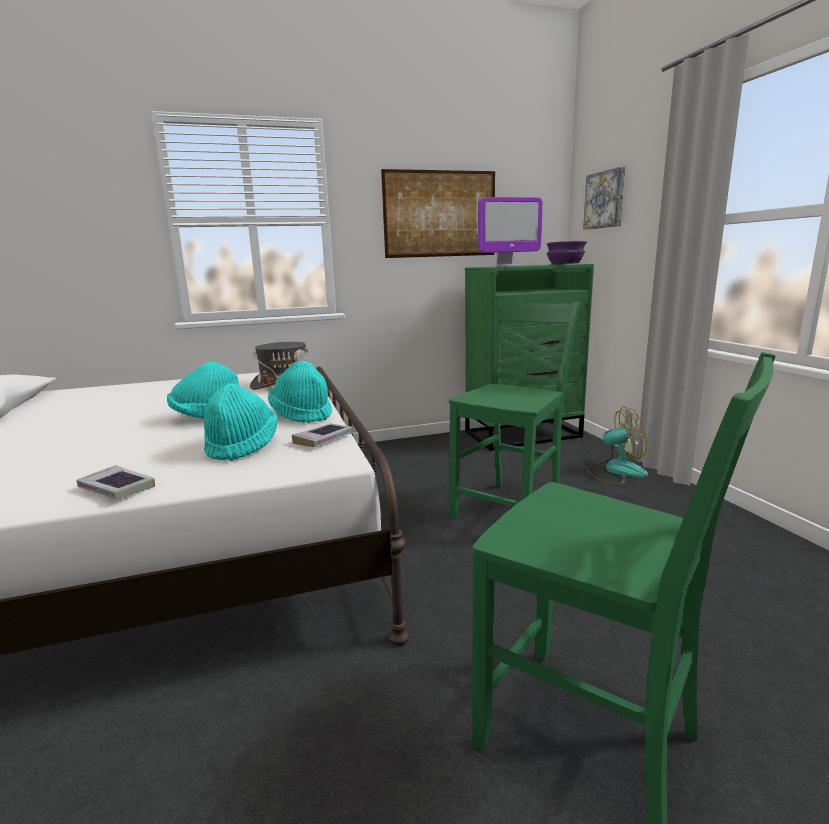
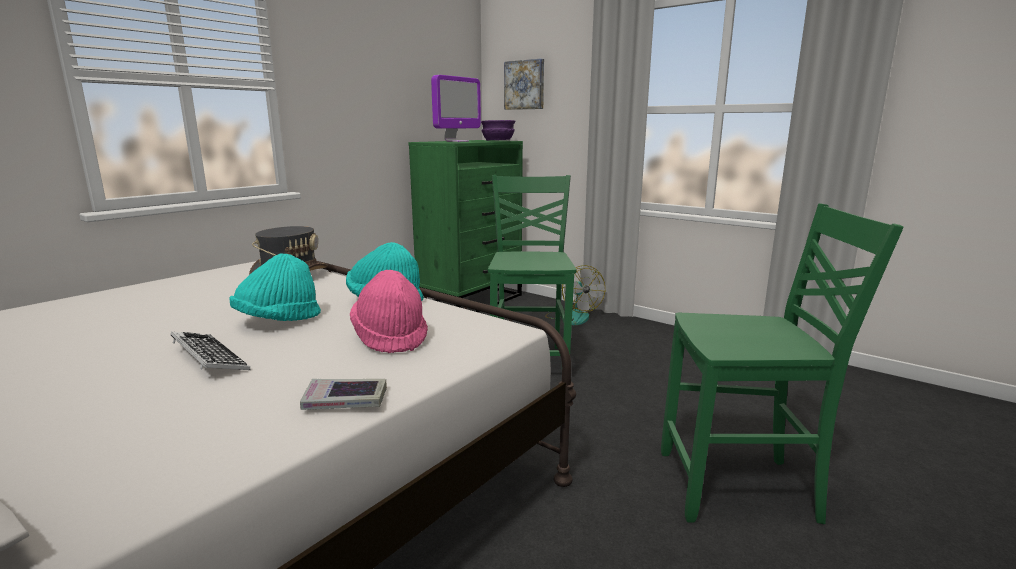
camera: 35 degrees left, 0 degrees up
(121, 437) = (209, 359): none -> keyboard
(242, 446) = (391, 337): turquoise hat -> pink hat
(323, 439) = (458, 317): book -> none
(440, 214) = (382, 87): picture -> none
(615, 471) = (573, 316): fan -> fan turned 105 degrees clockwise

